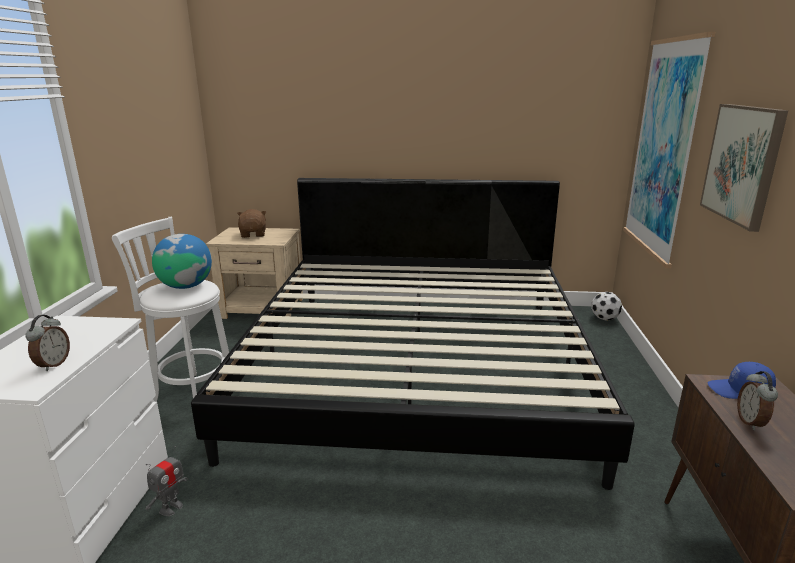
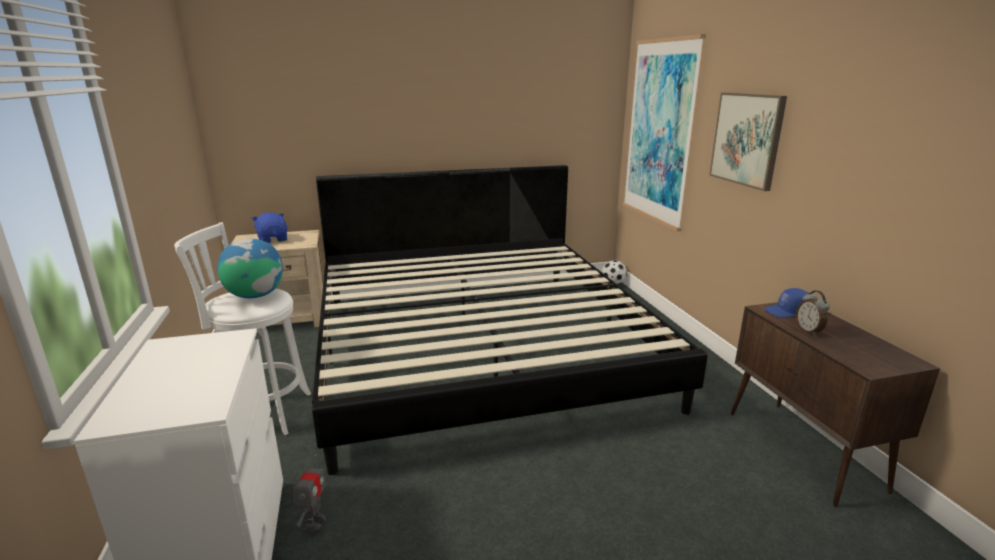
camera: 20 degrees left, 0 degrees up
(53, 364) = (203, 384): alarm clock -> none
(253, 234) = (273, 239): brown plush toy -> blue plush toy

